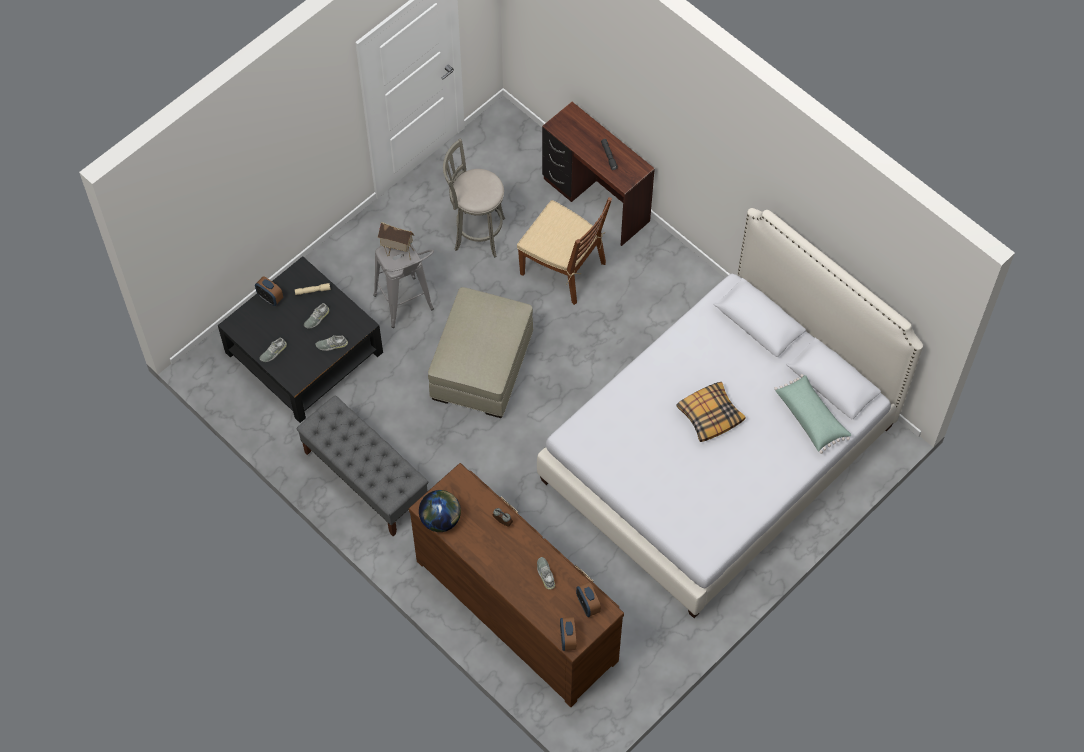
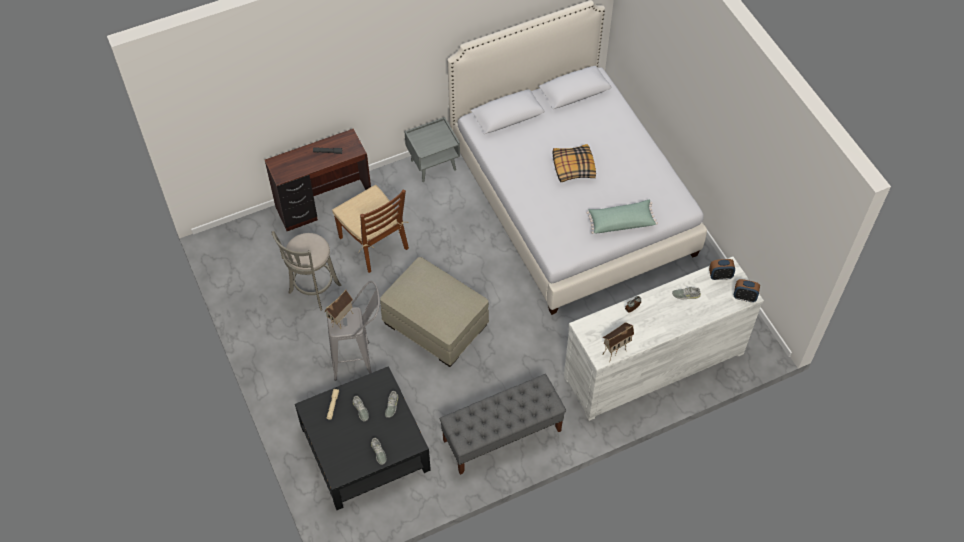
camera: 70 degrees left, 5 degrees down
(270, 298) = (324, 440): alarm clock -> none
(441, 519) = (615, 350): globe -> toy house
(517, 608) = (653, 364): brown dresser -> white dresser
(564, 268) = (374, 243): brown chair -> brown chair turned 90 degrees clockwise
(702, 289) = (433, 164): none -> grey nightstand
(811, 417) = (598, 111): green pillow -> green pillow (621, 221)

